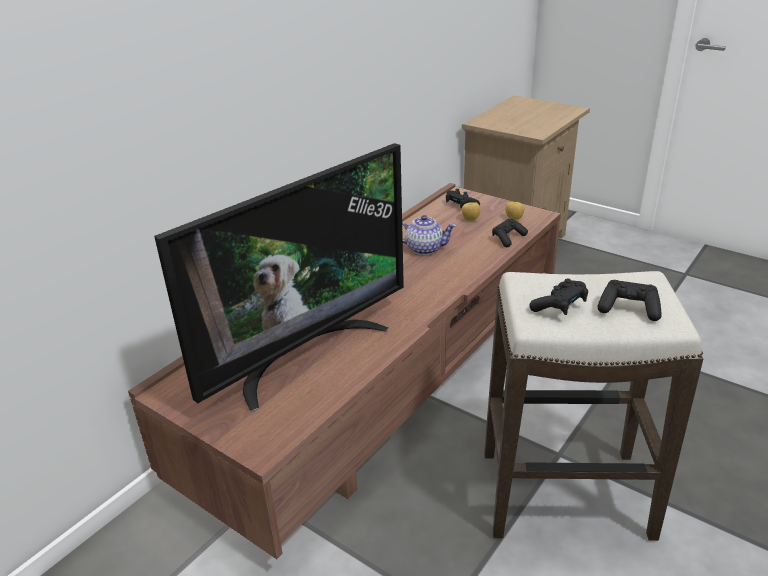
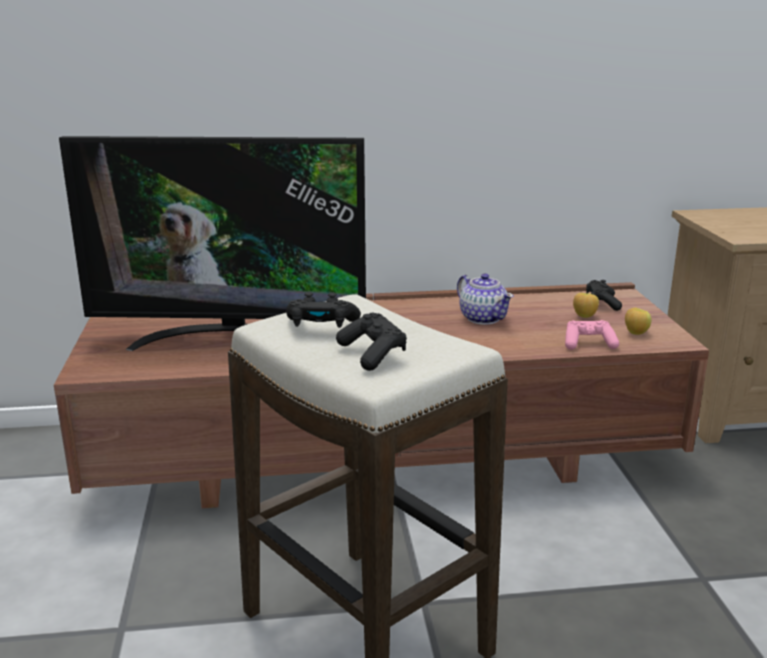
camera: 45 degrees right, 10 degrees down
(508, 238) = (588, 344): black game controller -> pink game controller

